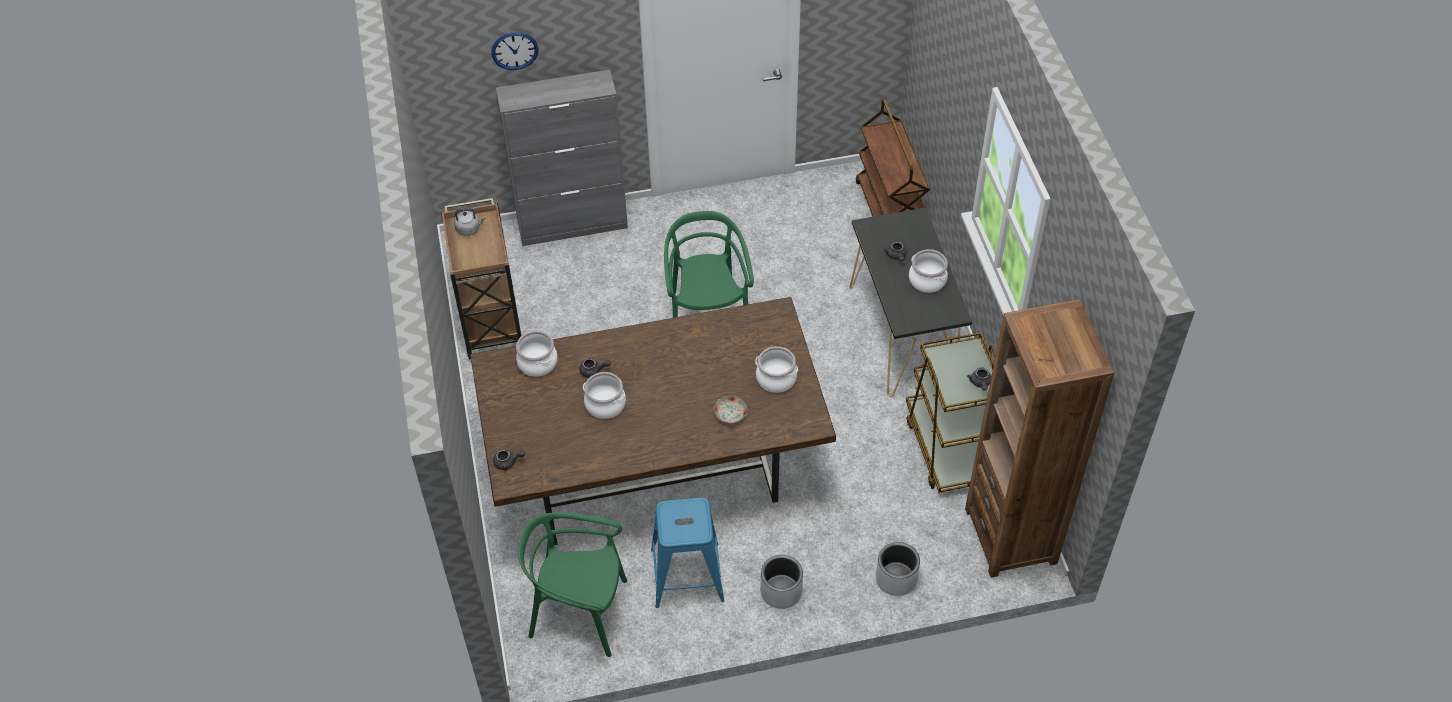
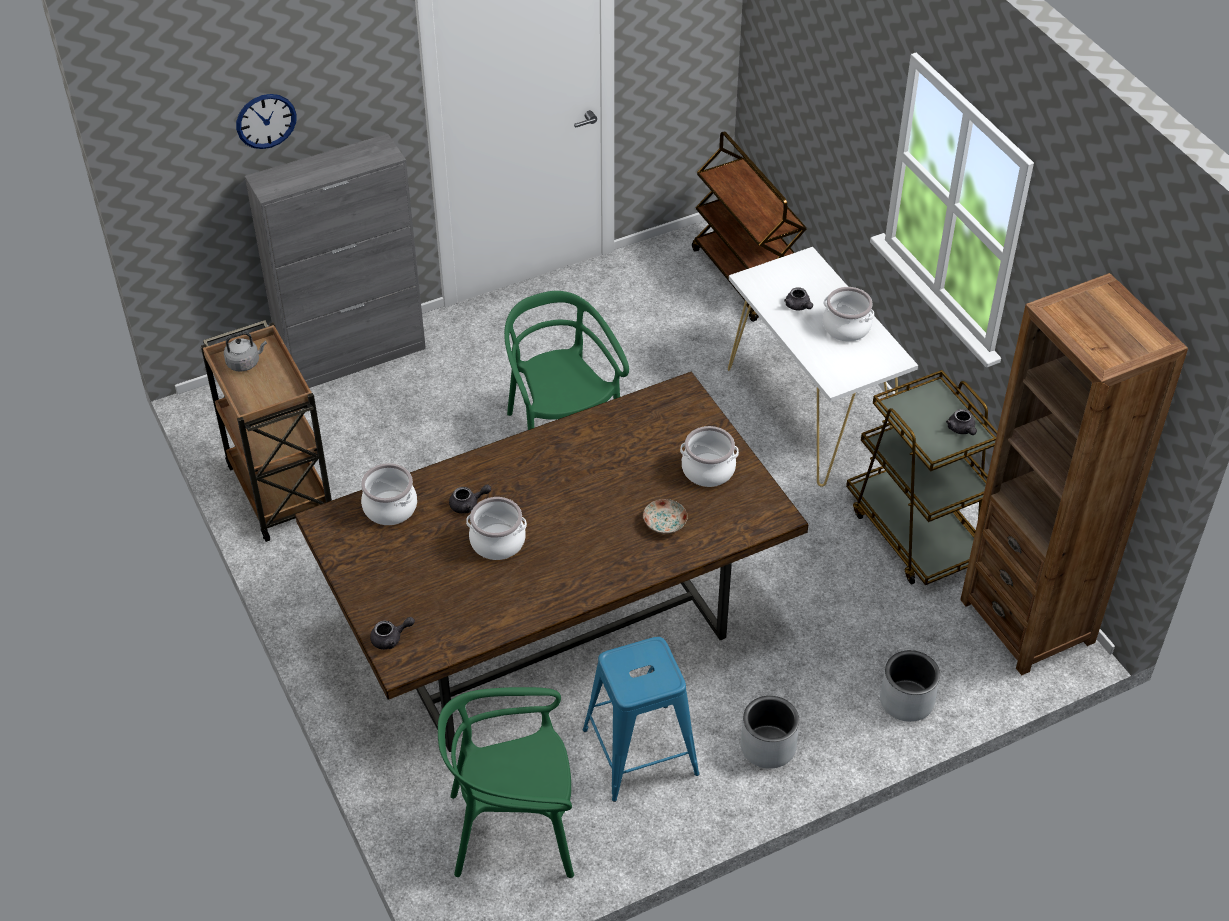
camera: 15 degrees left, 5 degrees down
(902, 335) = (811, 412): black console table -> white console table

